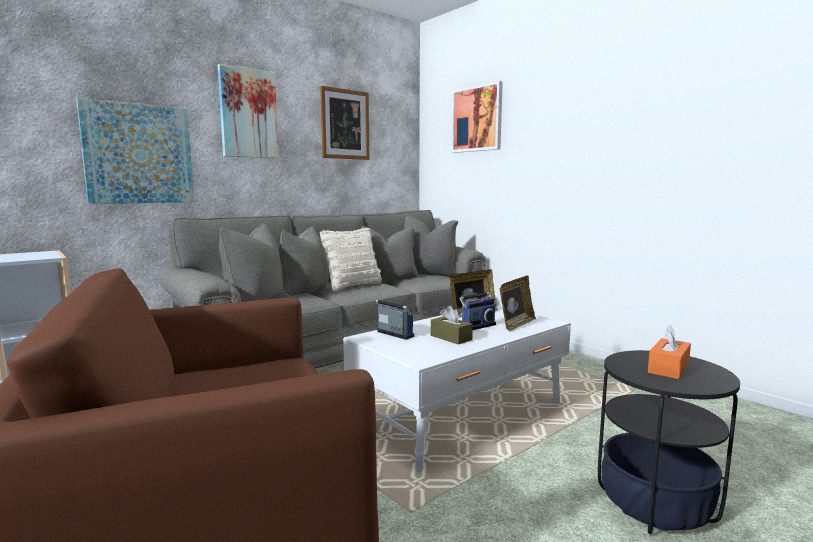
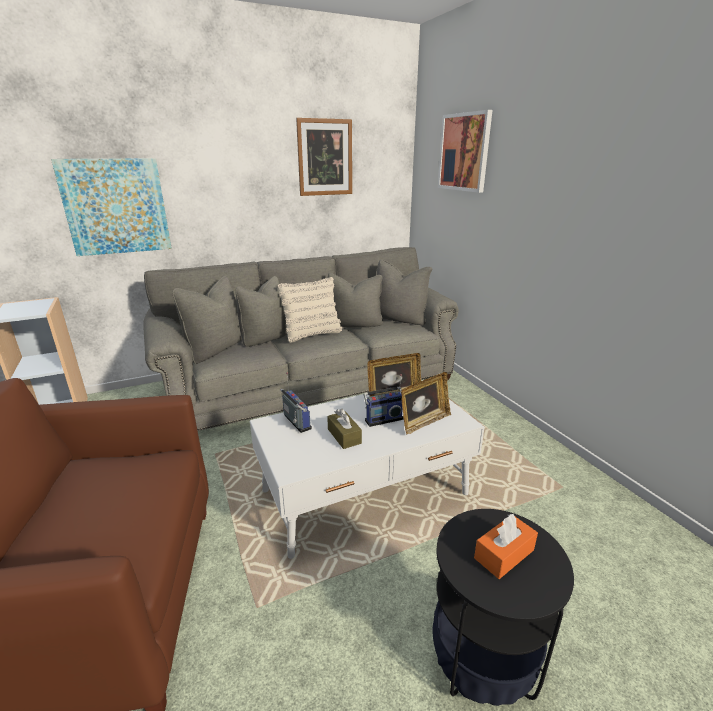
camera: 15 degrees right, 15 degrees up
(248, 113) = (219, 156): picture -> none

